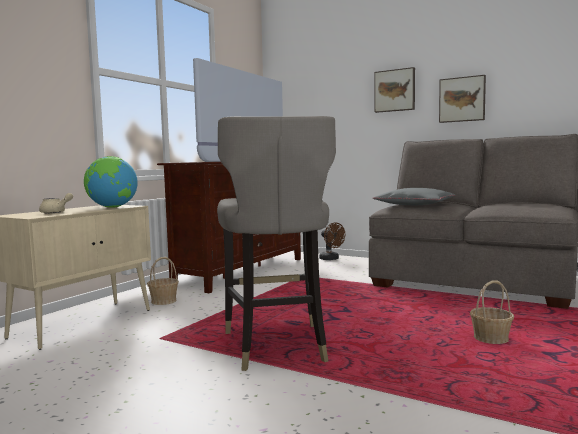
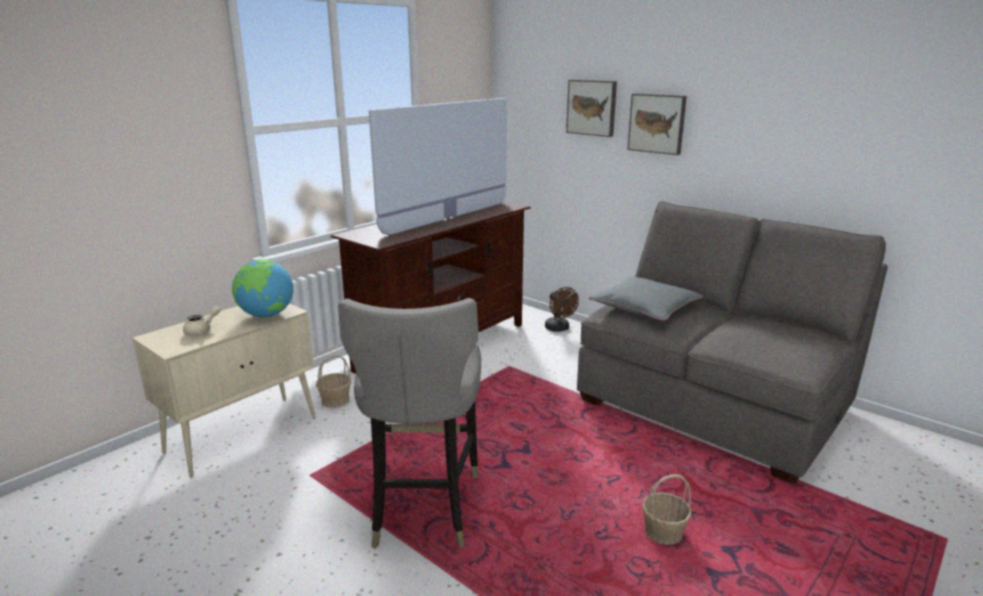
camera: 10 degrees right, 15 degrees up
(462, 99) = (744, 152): picture -> picture (592, 107)

